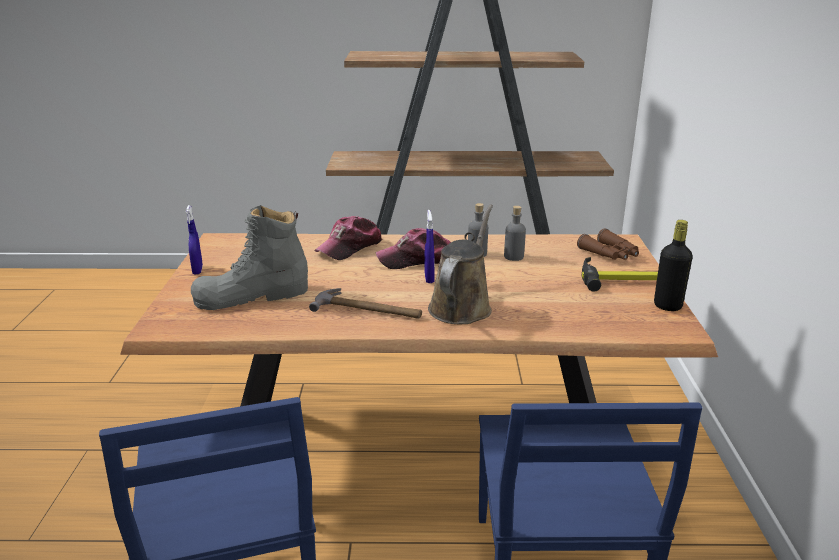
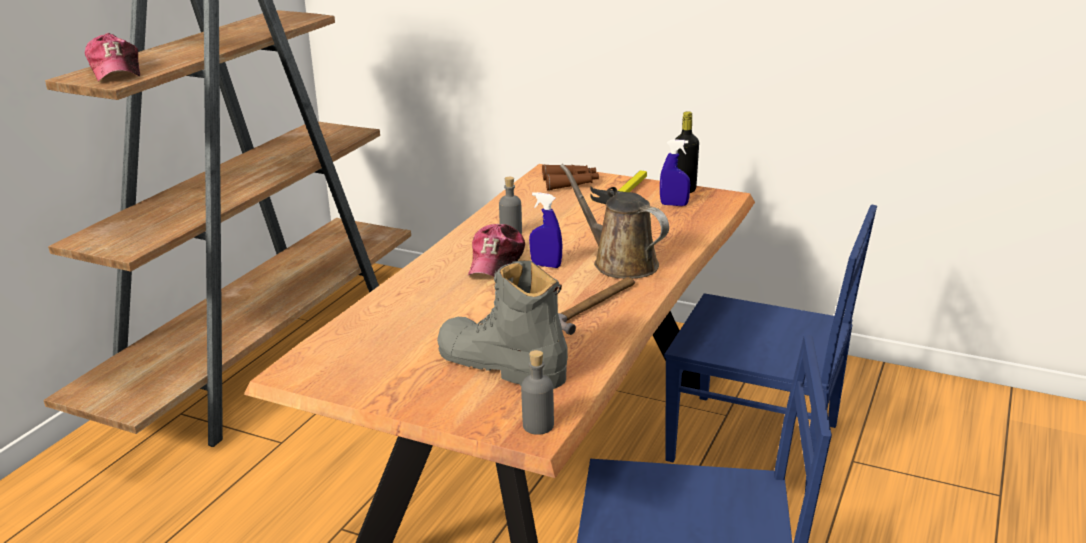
camera: 65 degrees left, 0 degrees up
(197, 270) = (385, 394): blue spray bottle -> blue spray bottle (674, 204)
(252, 296) = (501, 365): grey boot -> grey boot turned 120 degrees clockwise
(350, 247) = (421, 291): cap -> cap (116, 71)
(513, 256) = (535, 220): grey bottle -> grey bottle (538, 425)

